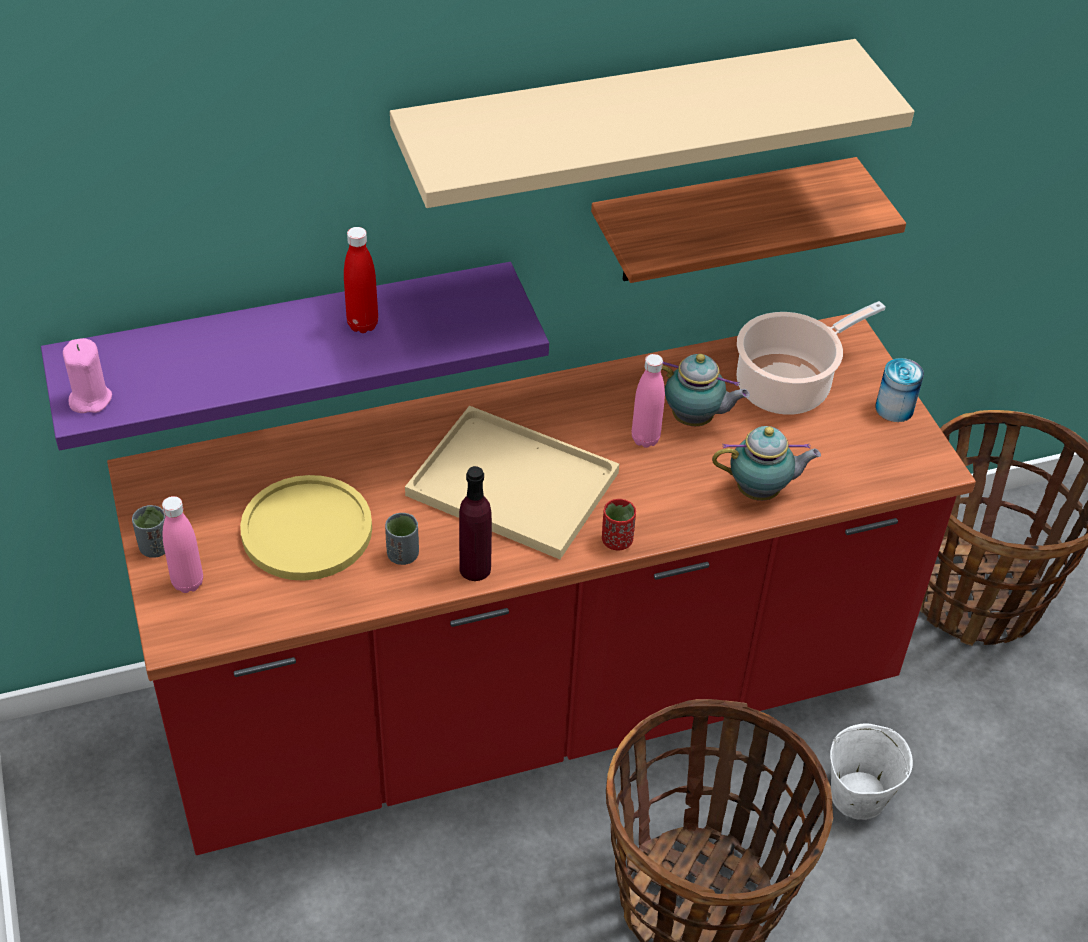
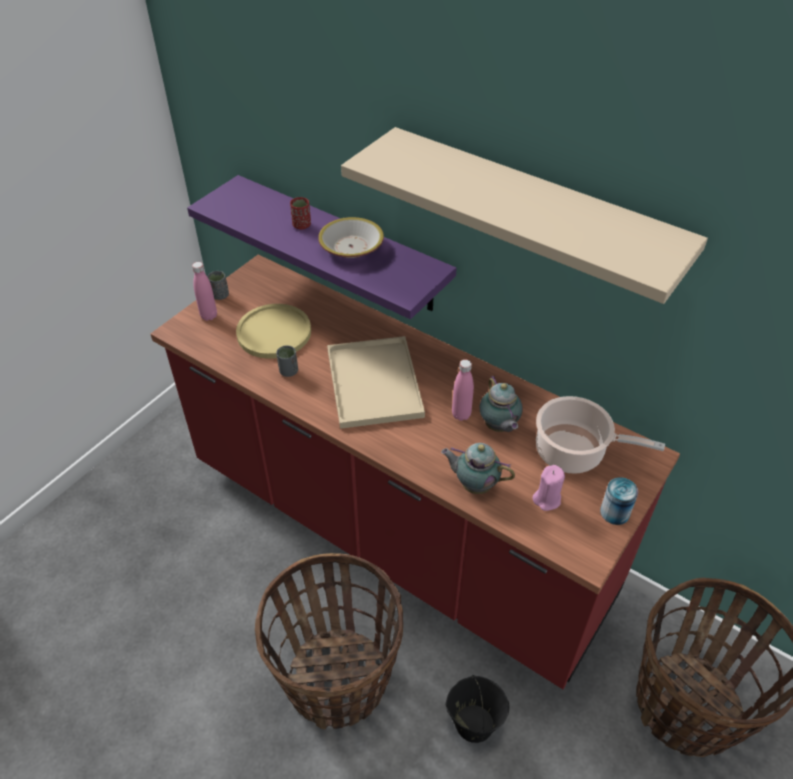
camera: 55 degrees right, 0 degrees up
(90, 399) = (218, 203): pink candle -> pink candle (547, 499)
(362, 324) = (351, 247): red bottle -> bowl
(475, 569) = (303, 401): purple bottle -> none
(617, 540) = (375, 443): red cup -> red cup (301, 225)
(720, 221) = (590, 322): shelf -> none
(761, 492) = (474, 484): teapot -> teapot turned 150 degrees clockwise
(858, 797) = (473, 723): white bucket -> black bucket

